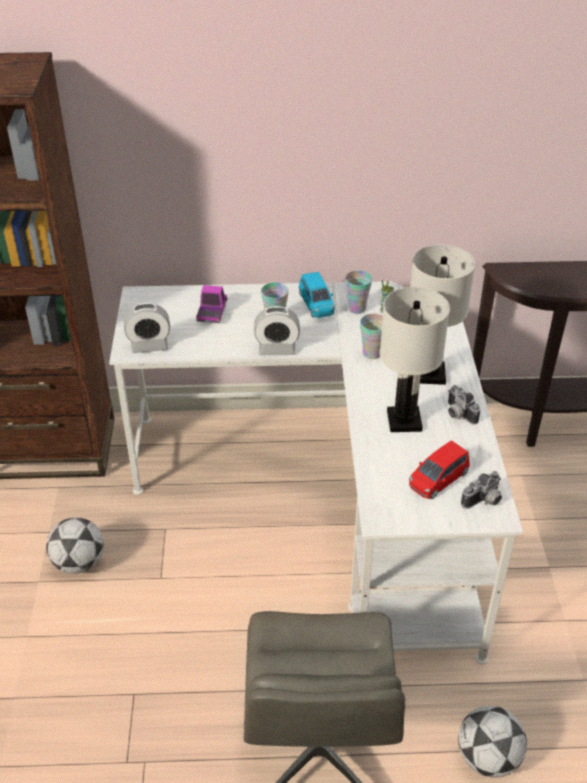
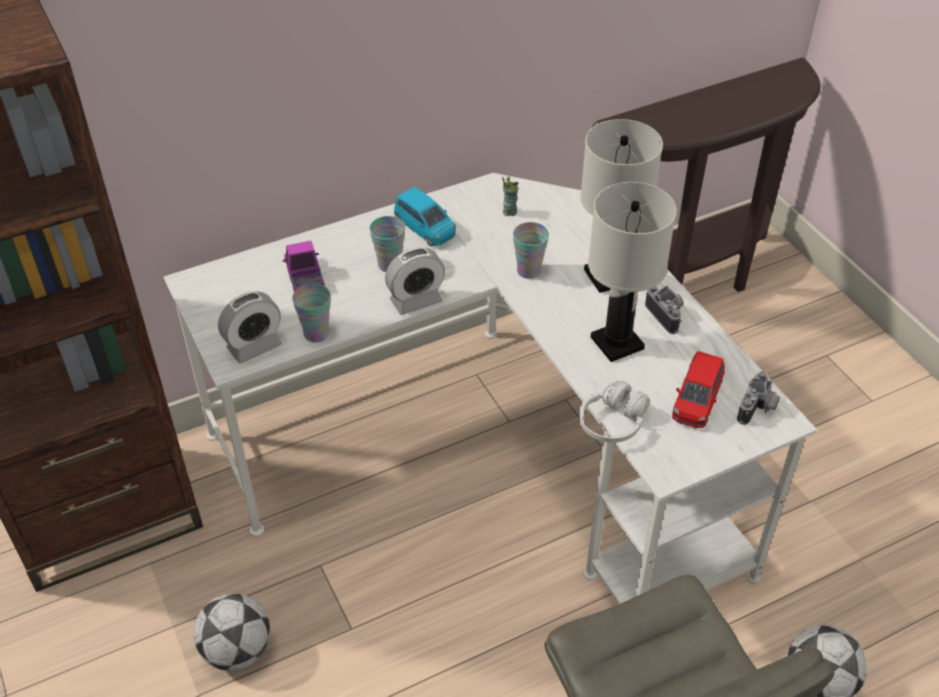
camera: 25 degrees left, 5 degrees up
(357, 308) = (475, 219): cup -> cup (316, 334)
(362, 473) = (612, 422): none -> white headphones
(457, 414) = (668, 315): camera -> camera turned 150 degrees counterclockwise

